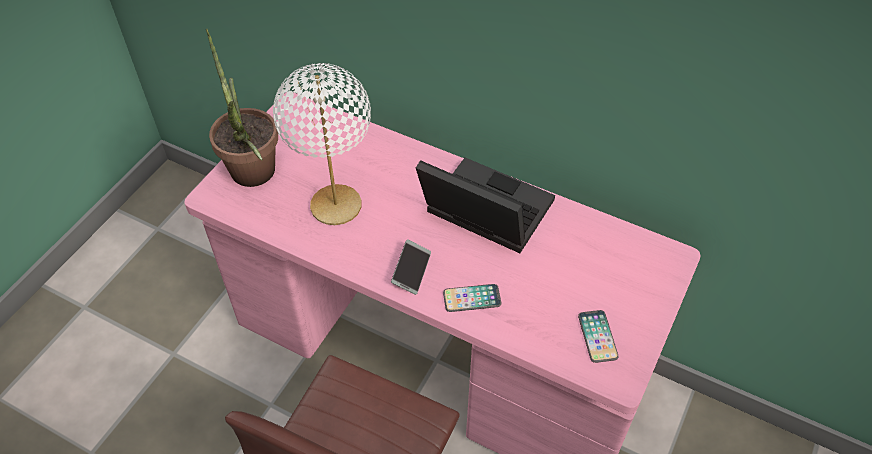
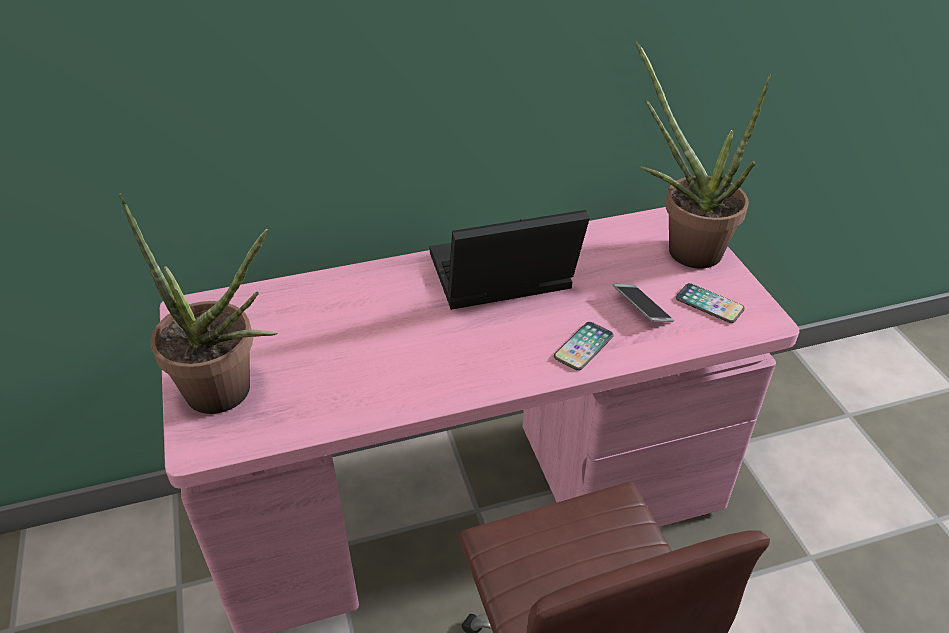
camera: 45 degrees left, 10 degrees down
(336, 207) = (357, 362): white table lamp -> none
(411, 270) = (503, 363): phone -> phone (641, 308)
(642, 282) = (683, 248): none -> potted plant

